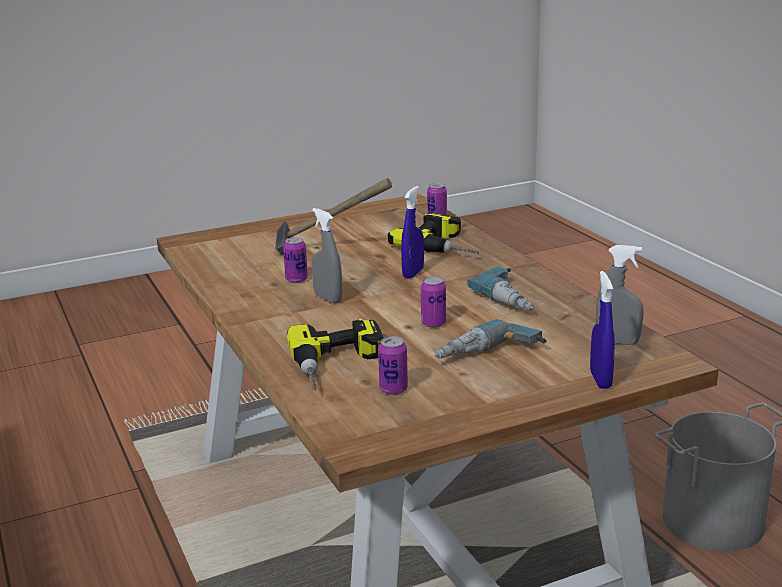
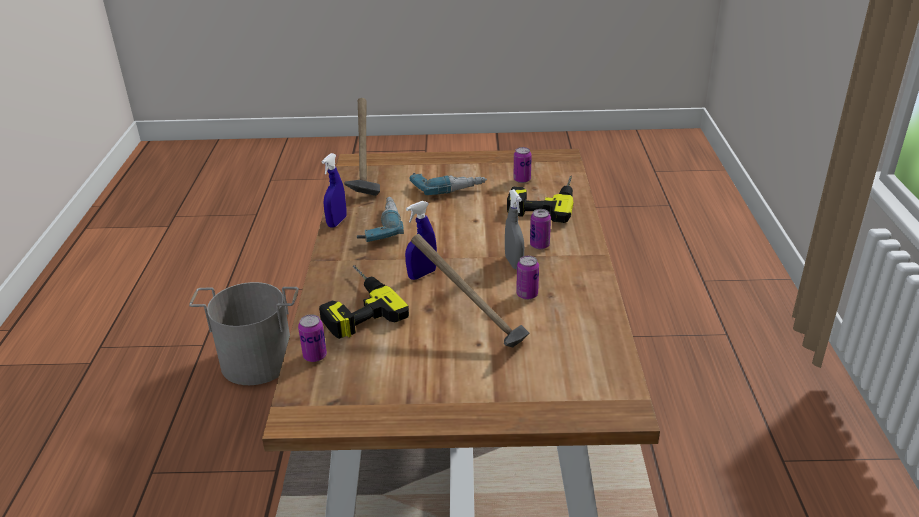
camera: 155 degrees left, 10 degrees up
(433, 323) = (456, 218): can -> can (539, 245)
(600, 380) = (407, 160): blue spray bottle -> blue spray bottle (337, 222)
(617, 342) = (364, 178): grey spray bottle -> hammer

